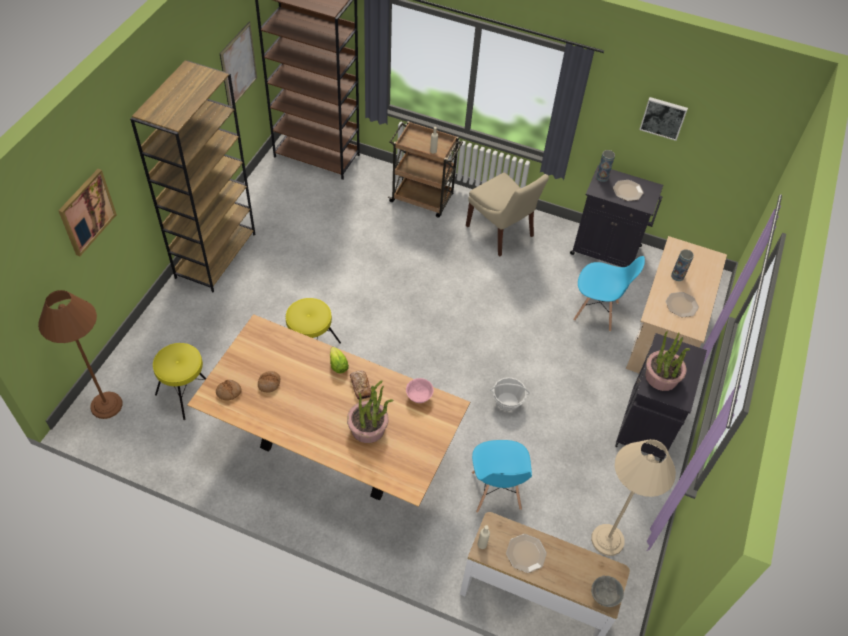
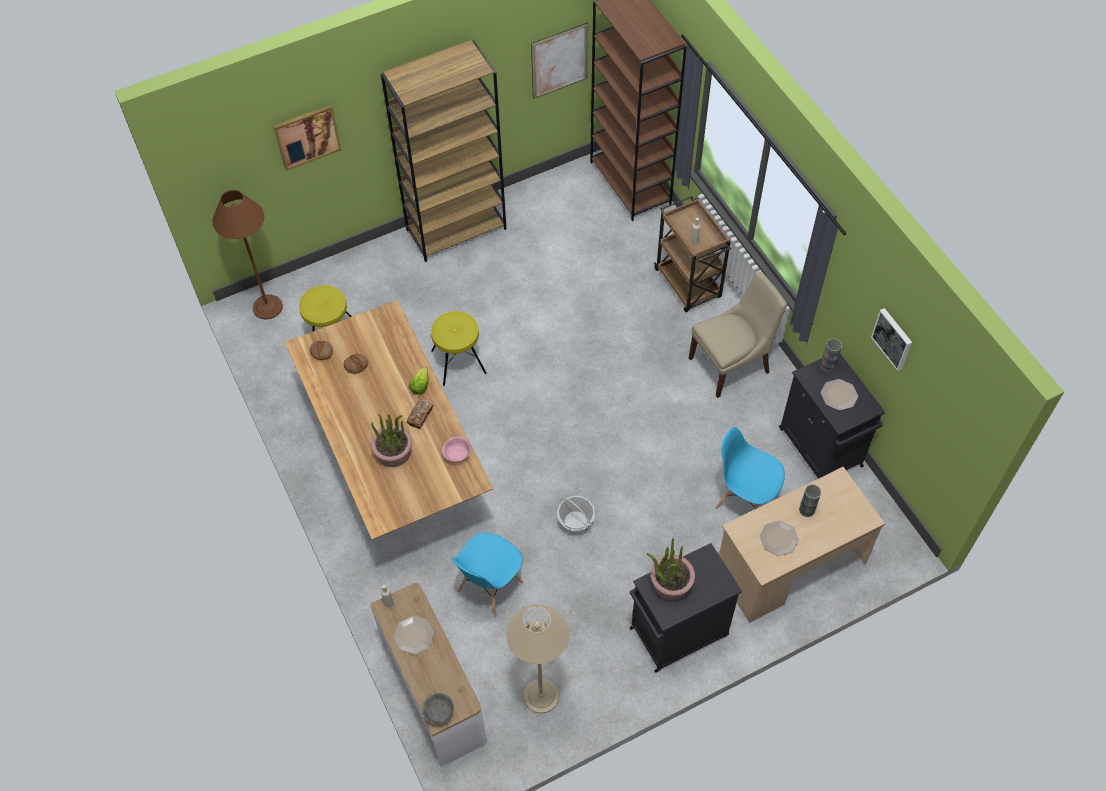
camera: 45 degrees right, 5 degrees up
(501, 232) = (731, 364): beige chair -> beige chair turned 120 degrees counterclockwise
(596, 312) = (744, 499): blue chair -> blue chair turned 150 degrees clockwise

